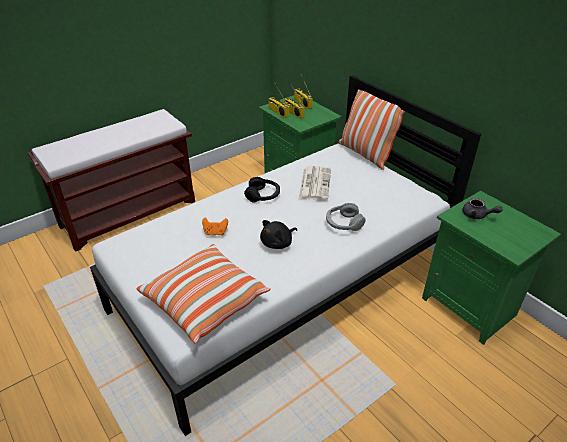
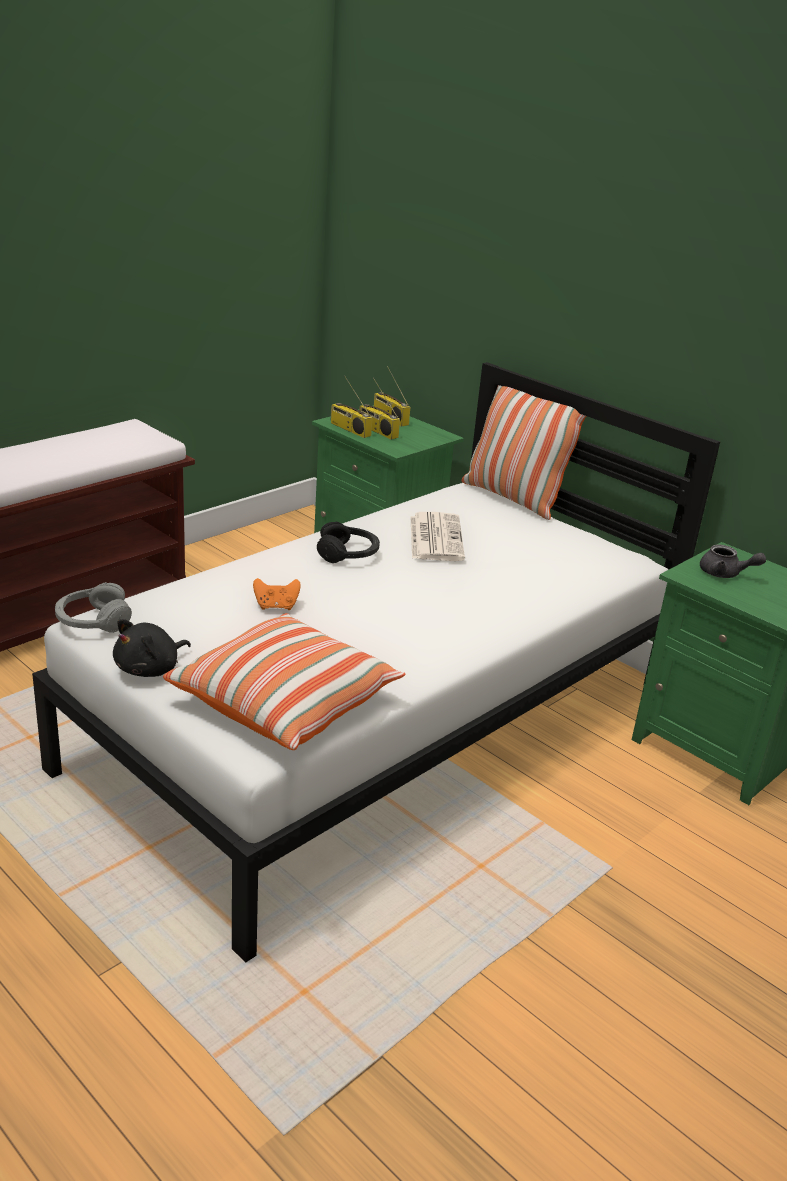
camera: 10 degrees left, 10 degrees down
(278, 243) = (393, 621): black plush toy -> black plush toy (150, 669)
(343, 223) = (501, 592): grey headphones -> grey headphones (93, 621)

